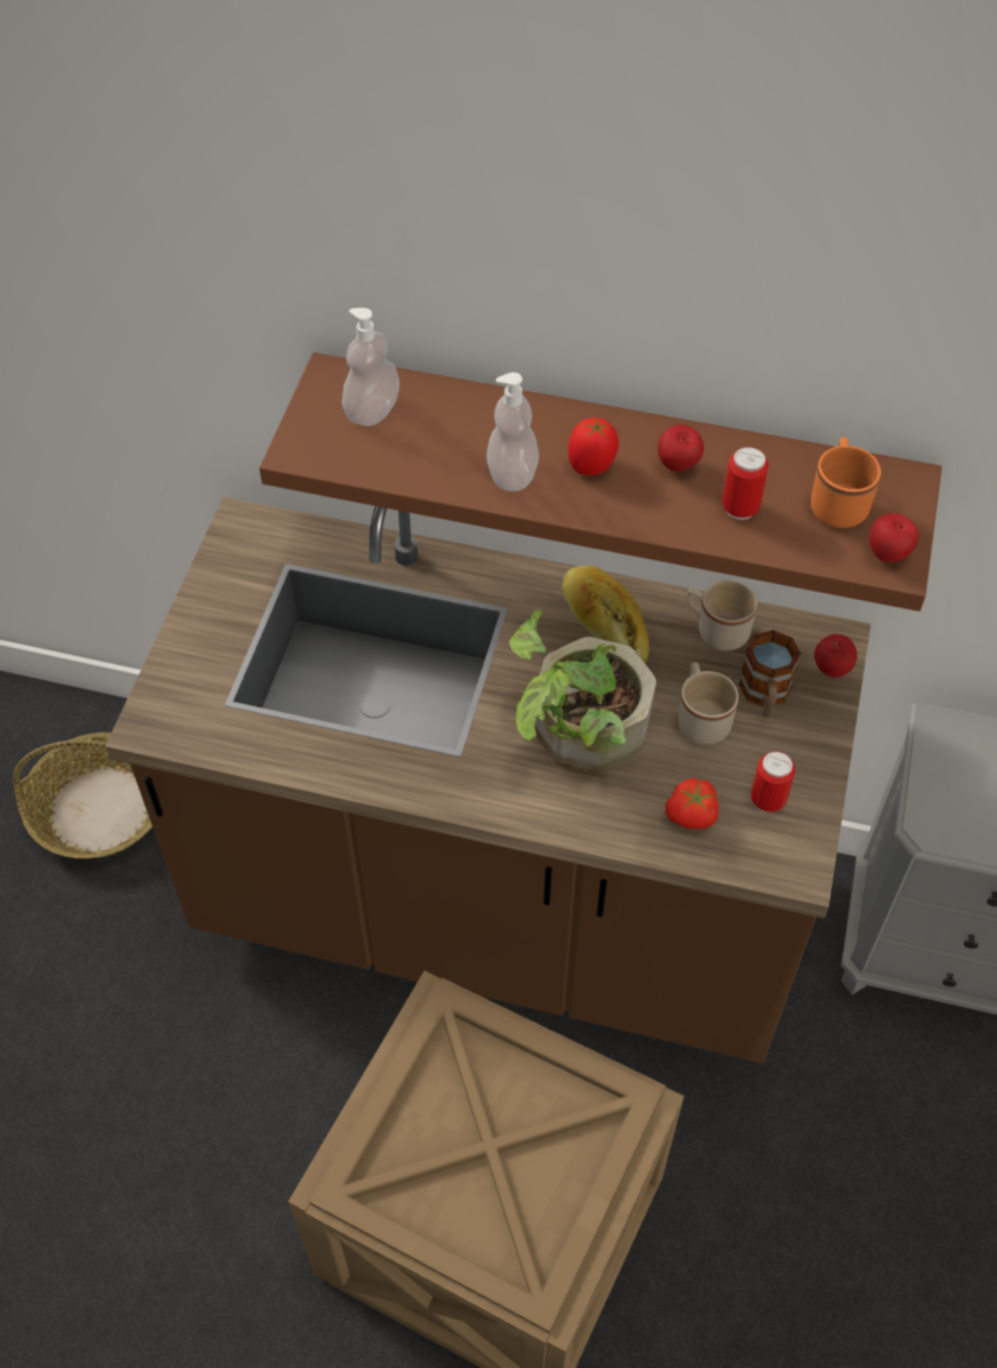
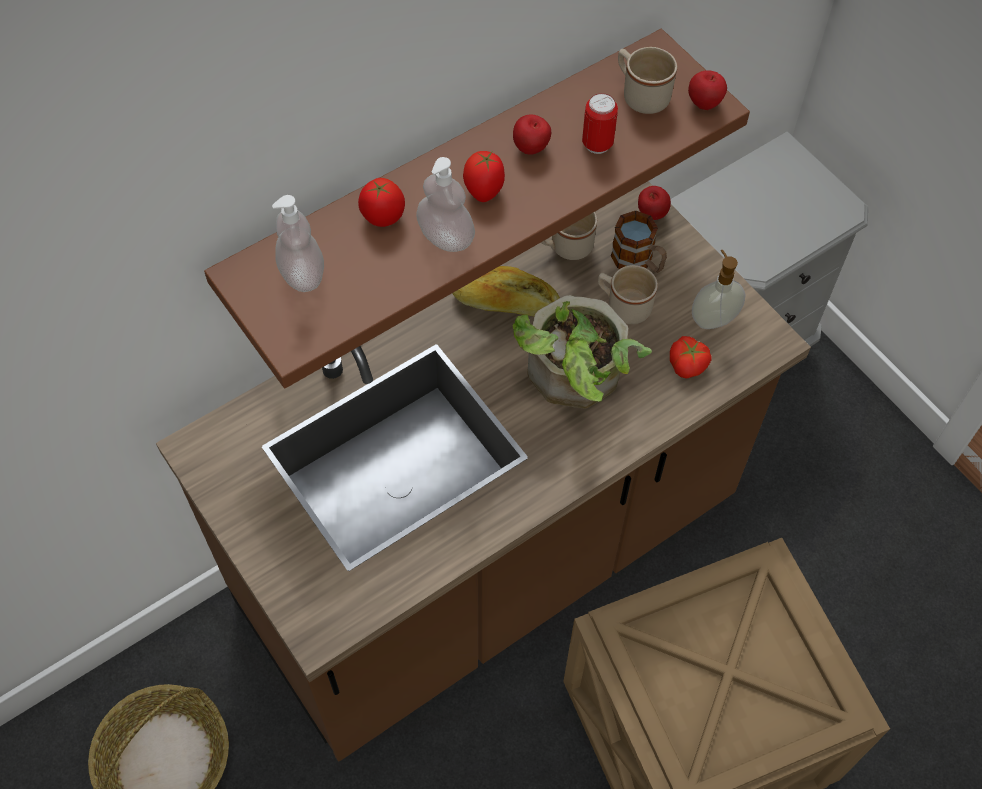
camera: 50 degrees left, 5 degrees up
(486, 421) = (383, 218): none -> tomato
(767, 800) = (713, 319): can -> soap dispenser
(838, 502) = (640, 95): orange mug -> beige mug

